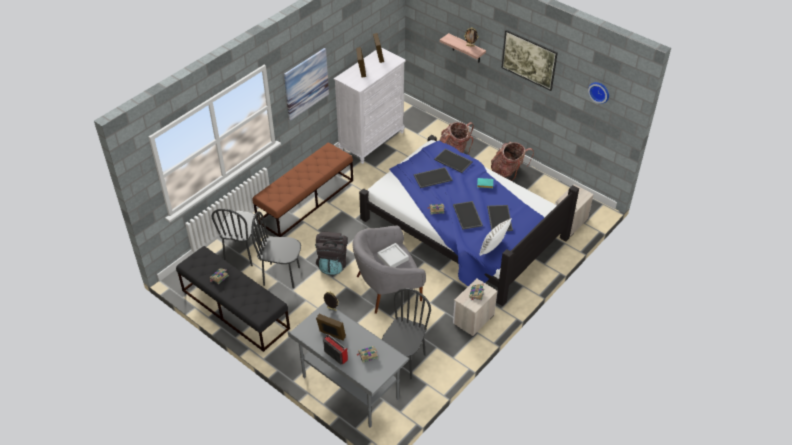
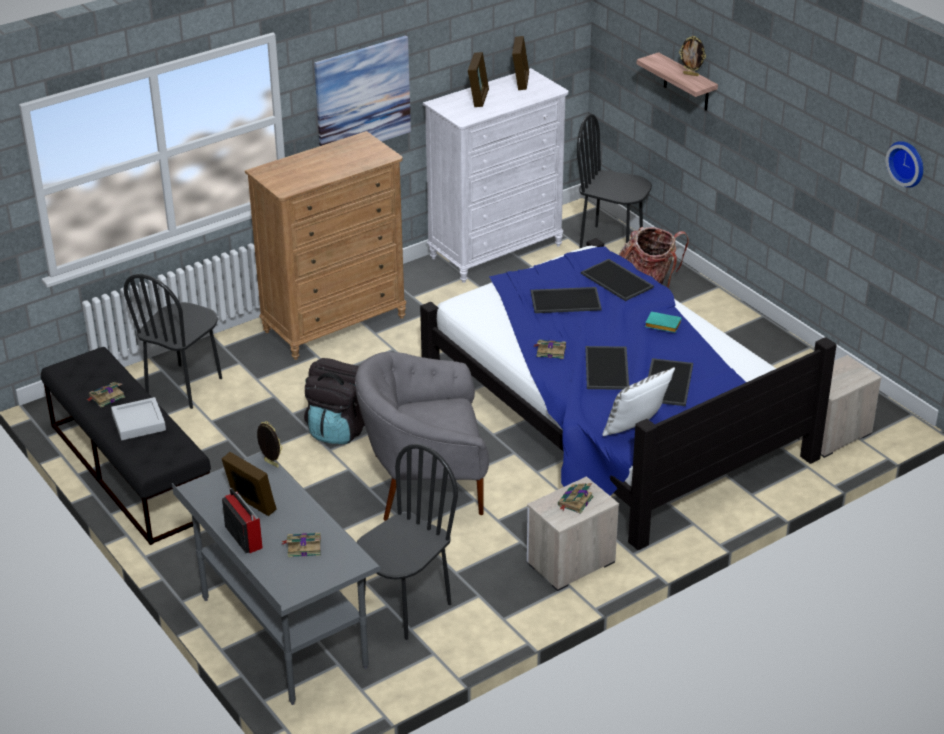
camera: 15 degrees right, 10 degrees down
(281, 276) = (238, 432): black chair -> black chair (611, 242)
(306, 201) = (334, 324): brown bench -> brown dresser
(393, 258) = (436, 416): grey tray -> grey tray (139, 423)
(508, 172) = (739, 335): backpack -> none
(527, 69) = (786, 120): picture -> none

